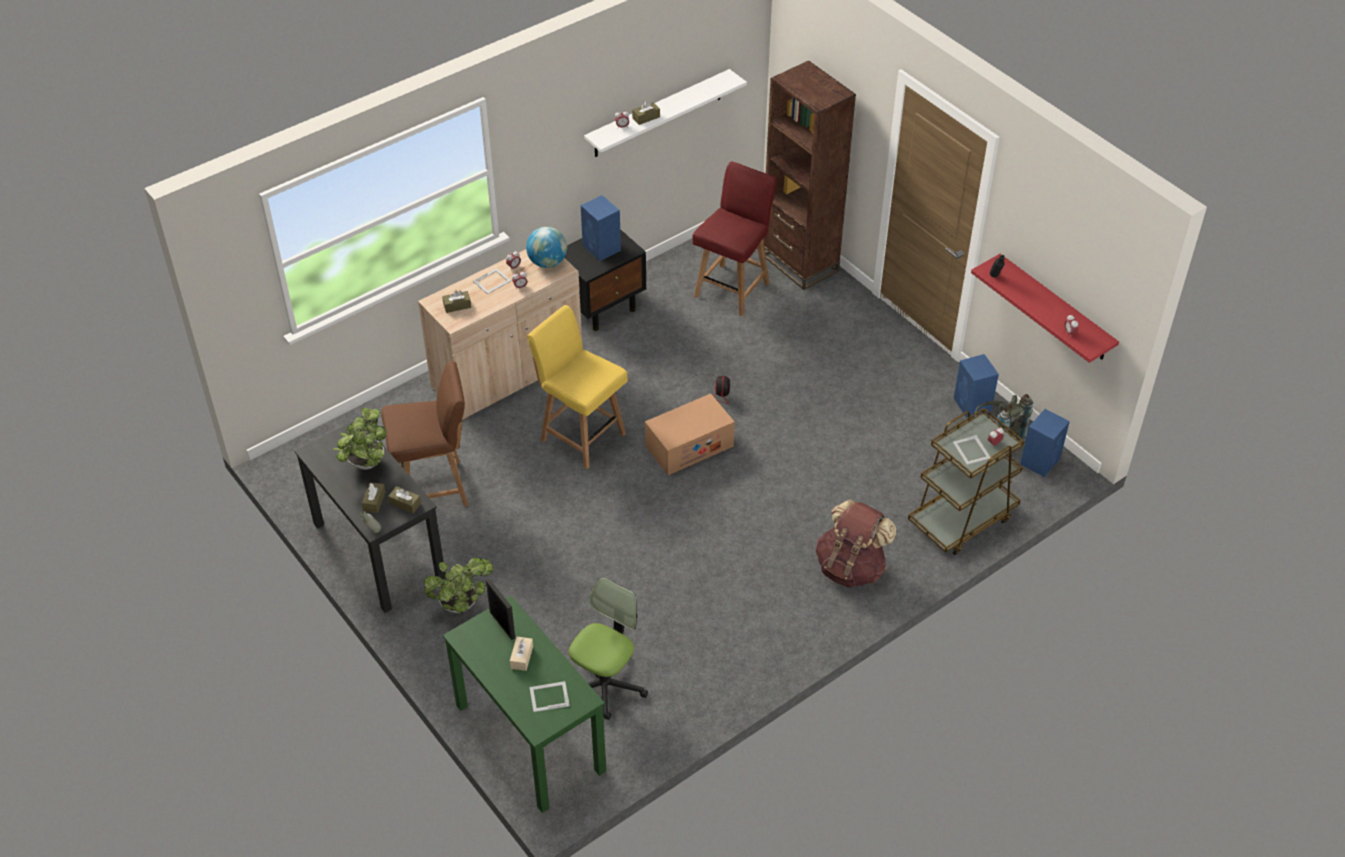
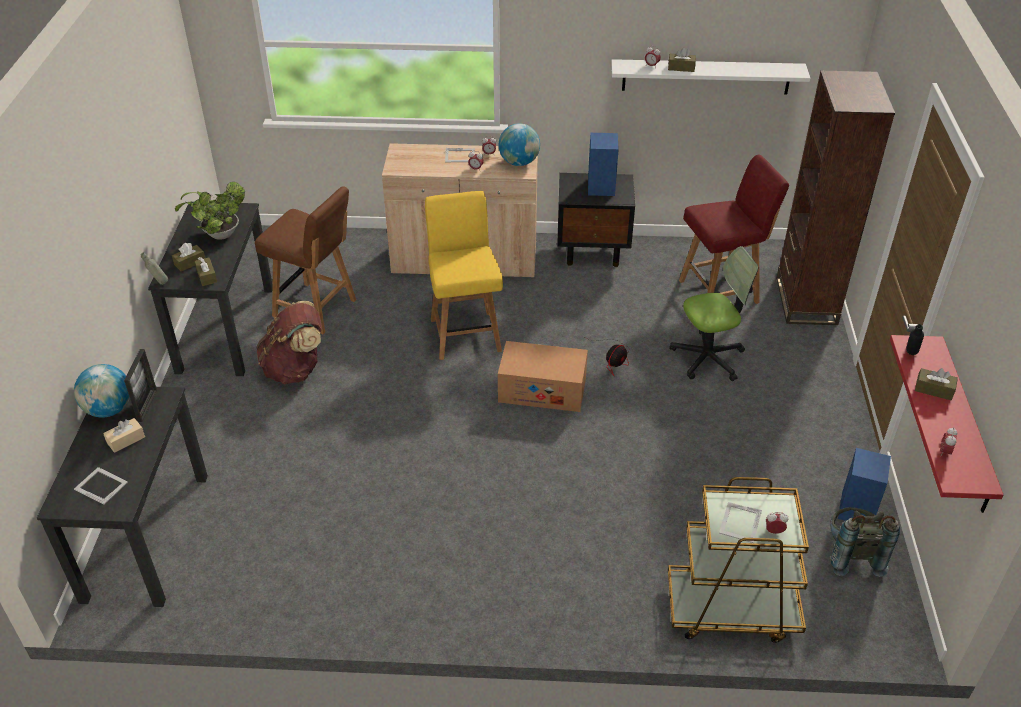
camera: 40 degrees right, 5 degrees down
(457, 306) = (412, 159): brown tissue box -> brown tissue box (934, 389)
(461, 604) = (230, 401): potted plant -> none
(477, 646) = (109, 409): none -> globe
(529, 737) = (146, 535): green desk -> black desk
(605, 685) = (250, 535): office chair -> office chair (708, 357)
(851, 567) = (569, 581): brown backpack -> brown backpack (295, 369)
(1040, 461) = (881, 607): blue speaker -> none

